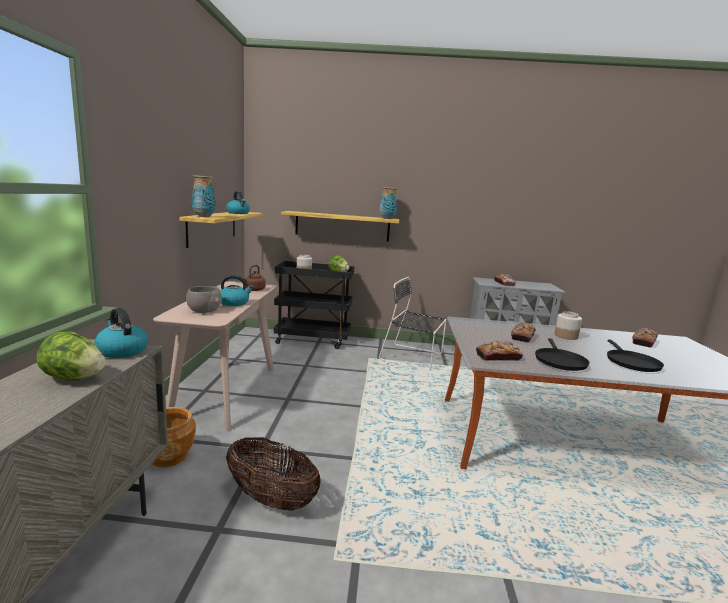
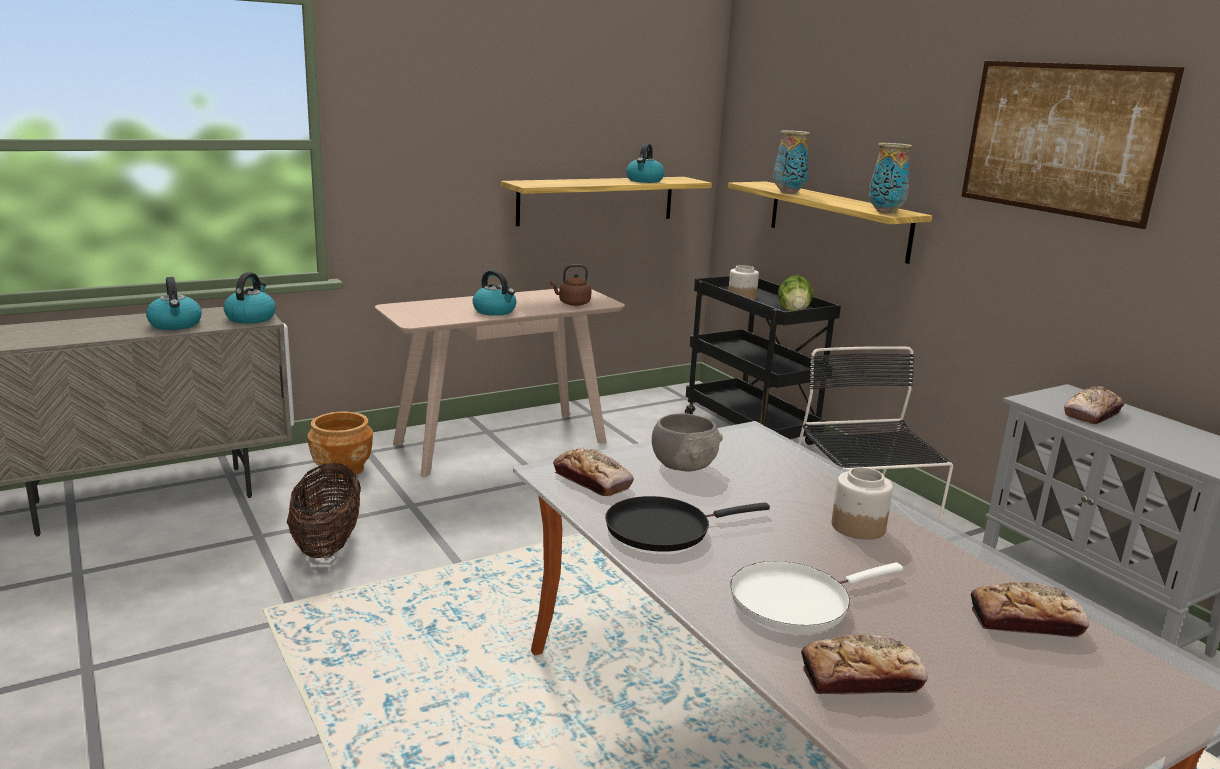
camera: 55 degrees right, 5 degrees up
(73, 378) = (176, 325): lettuce -> kettle
(204, 216) = (535, 183): vase -> vase (788, 192)
(204, 310) = (440, 310): grey bowl -> grey bowl (684, 465)
(458, 183) = (1061, 139): none -> picture
(522, 336) = (757, 488): bread -> bread (860, 677)
(631, 362) = (795, 601): black frying pan -> white frying pan

